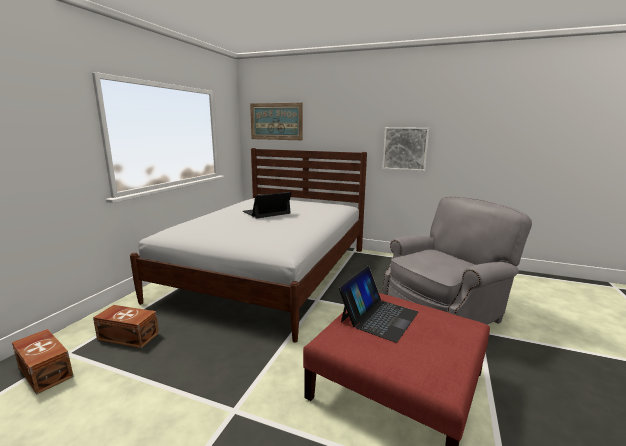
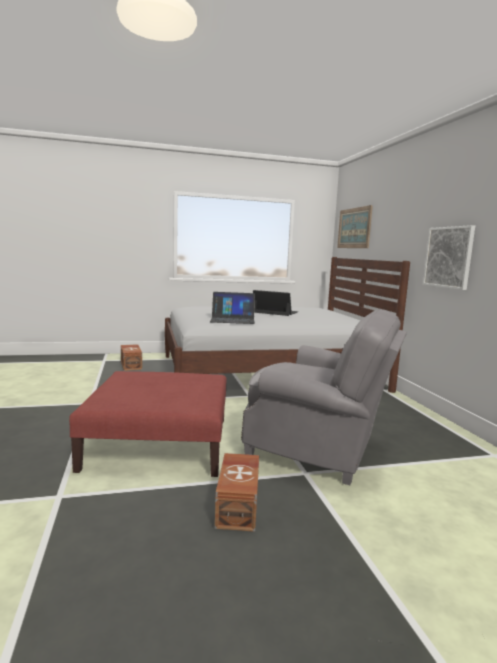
camera: 55 degrees right, 5 degrees down
(46, 371) = (87, 362): brown storage box -> brown storage box (239, 505)
(379, 316) = (173, 380): laptop -> laptop (232, 319)

